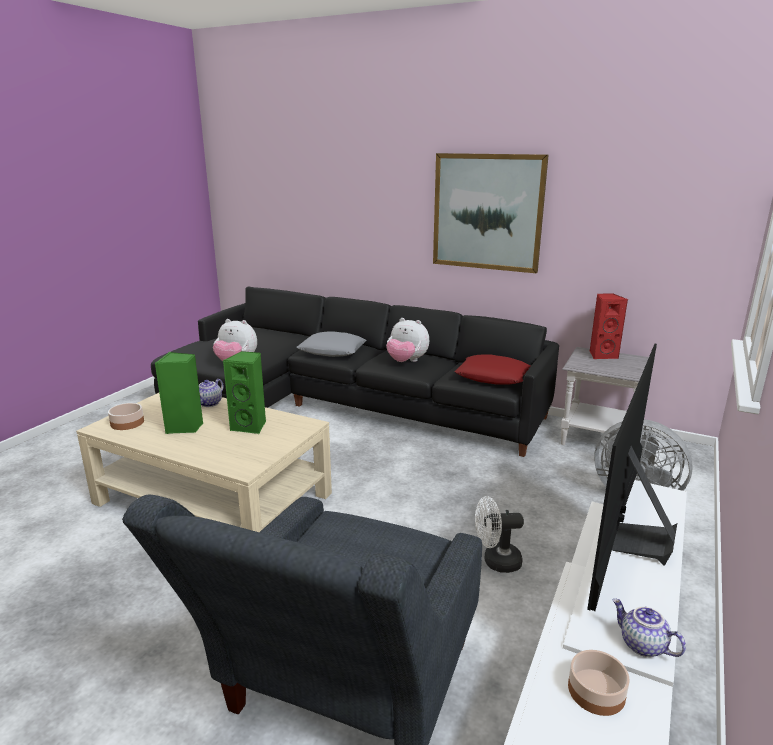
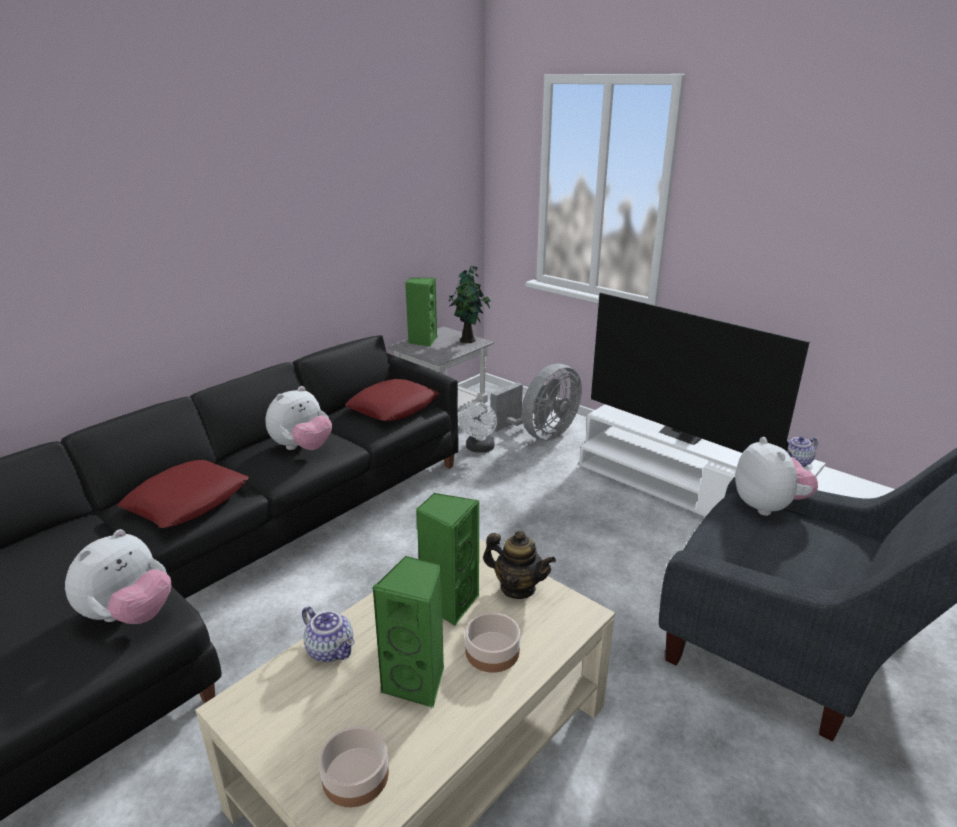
camera: 75 degrees left, 5 degrees up
(268, 445) = (517, 588): none -> teapot
(332, 350) = (187, 501): grey pillow -> red pillow
(425, 559) = (768, 506): none -> plush toy
(487, 212) = (273, 221): picture -> none
(496, 562) = (621, 526): white fan -> white fan (479, 449)
(595, 691) = (838, 492): bowl -> bowl (492, 652)
(602, 355) = (422, 341): red speaker -> green speaker
(632, 371) = (469, 340): none -> potted plant

